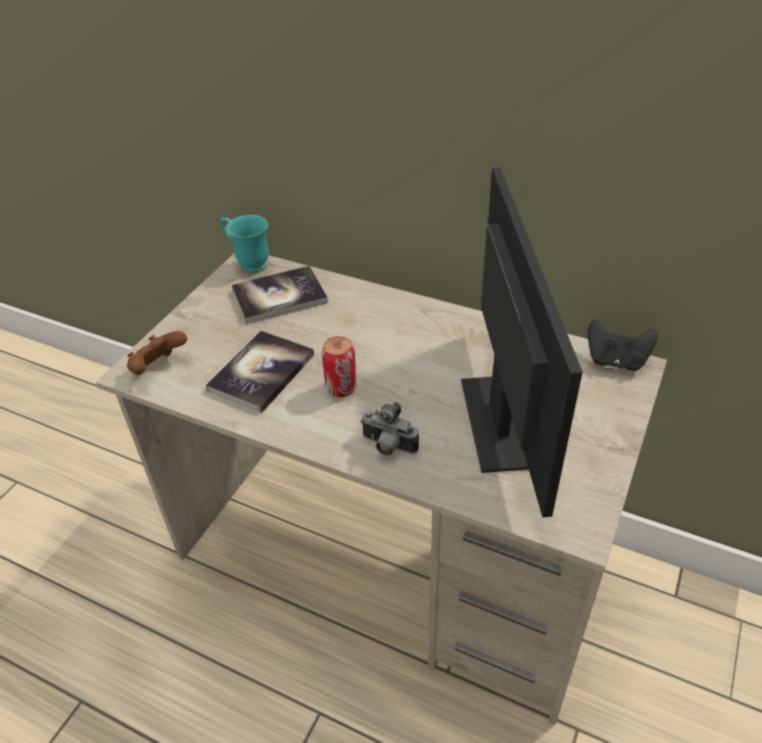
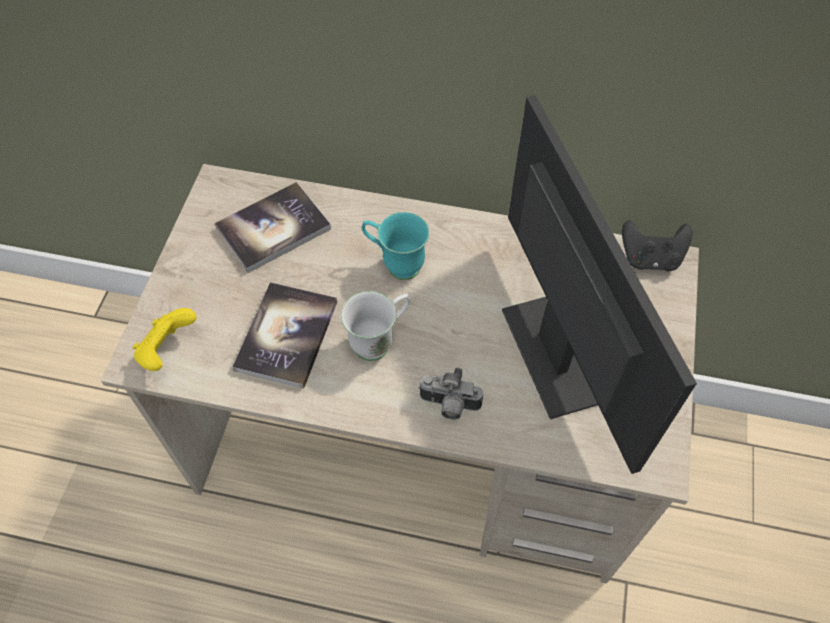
camera: 15 degrees left, 15 degrees up
(158, 368) = (167, 350): brown game controller -> yellow game controller
(248, 263) = (221, 186): turquoise mug -> turquoise mug (395, 264)
(341, 388) = (379, 341): can -> white mug

